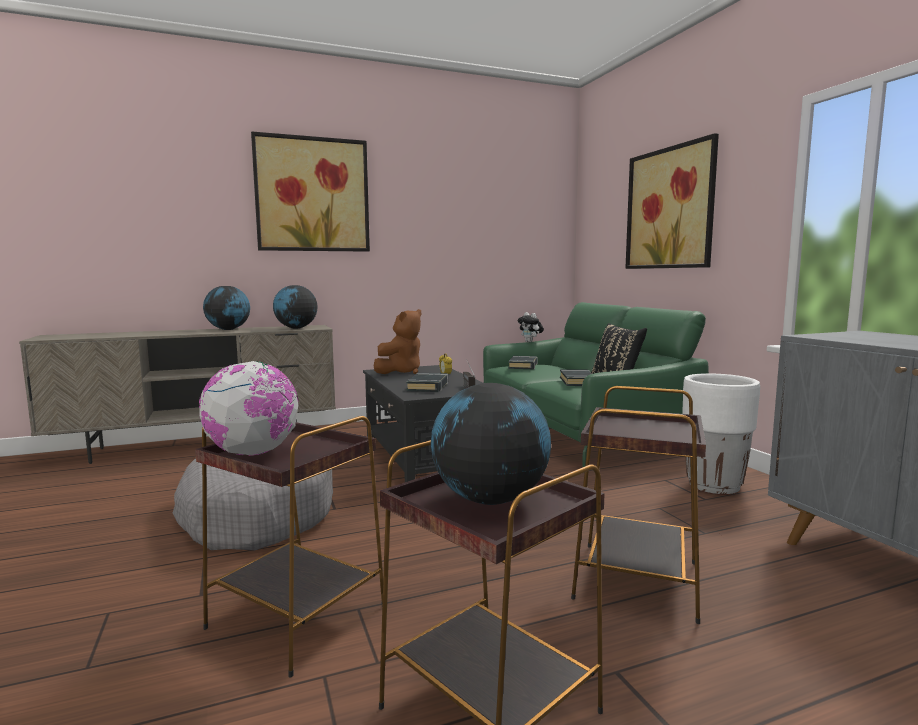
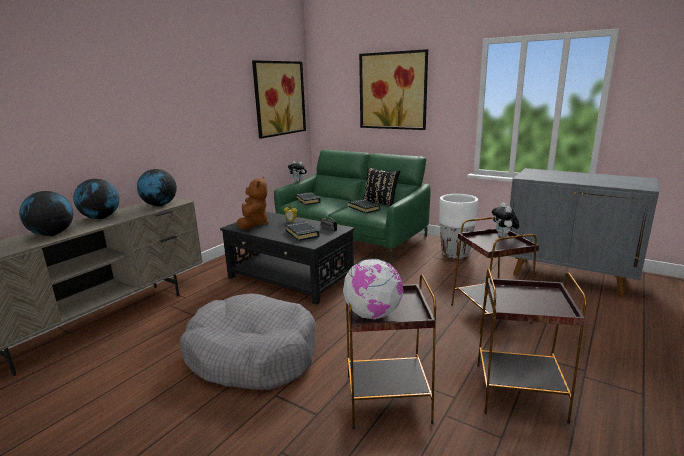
camera: 35 degrees left, 10 degrees up
(312, 195) = (141, 85): picture -> picture (279, 98)
(490, 500) = (527, 300): globe -> globe (52, 234)
(679, 428) = (503, 236): none -> plush toy

